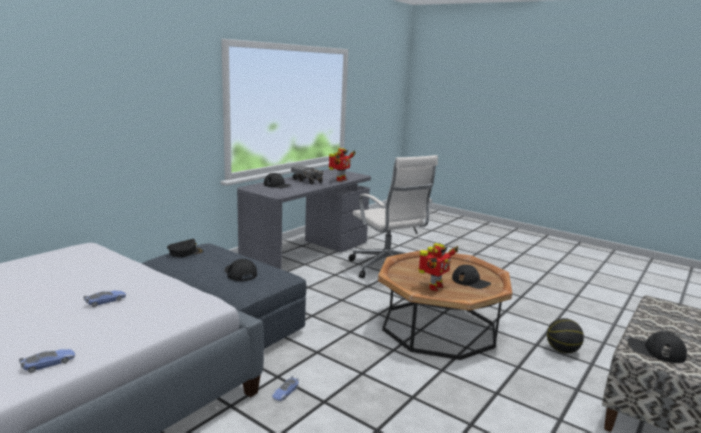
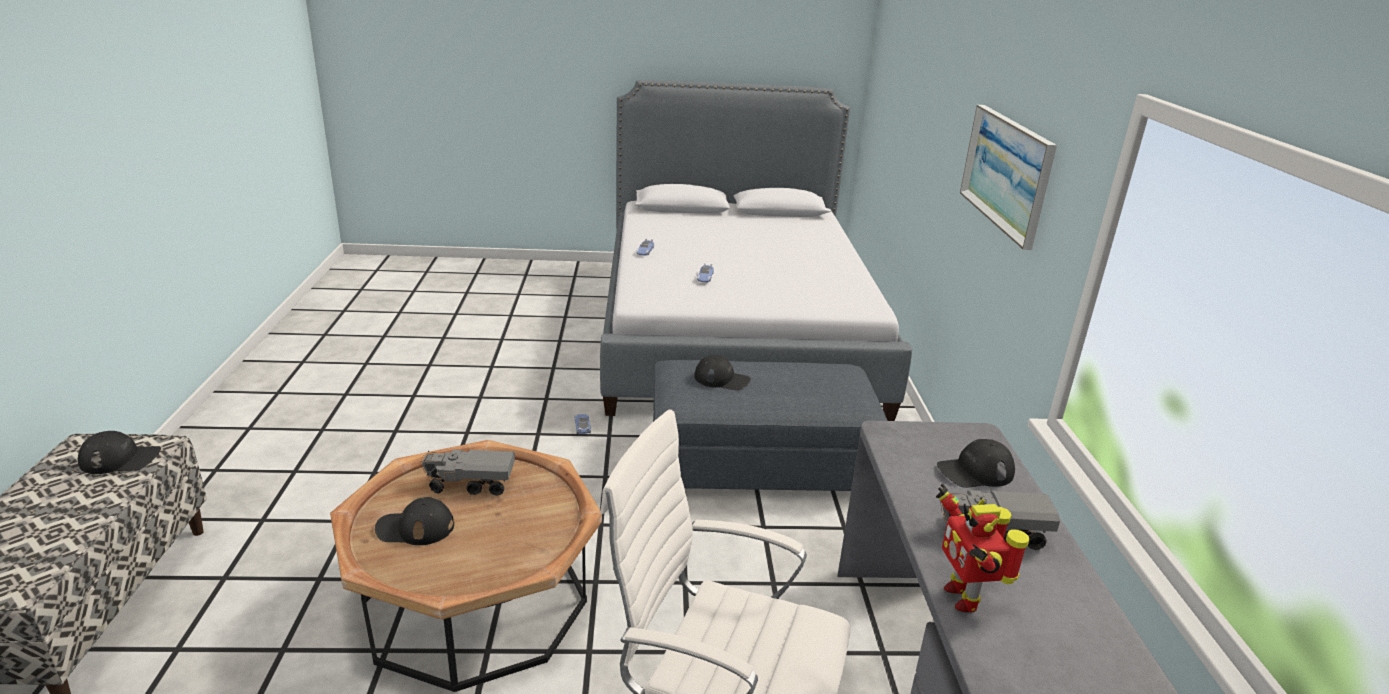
camera: 140 degrees right, 10 degrees up
(132, 99) = (1006, 172): none -> picture
(185, 252) = (841, 381): black cap -> none
(434, 287) = (471, 484): toy robot -> toy truck
(562, 350) = (229, 658): basketball -> none

